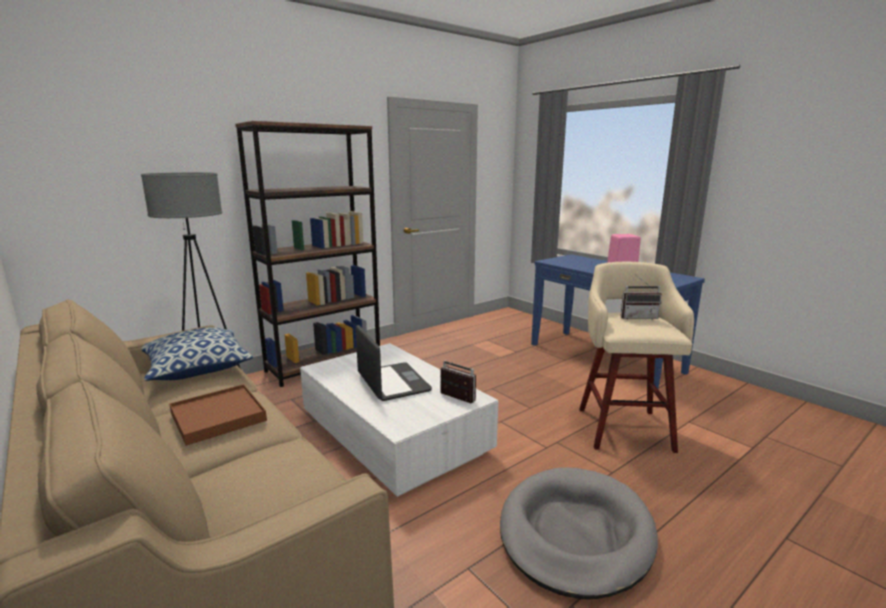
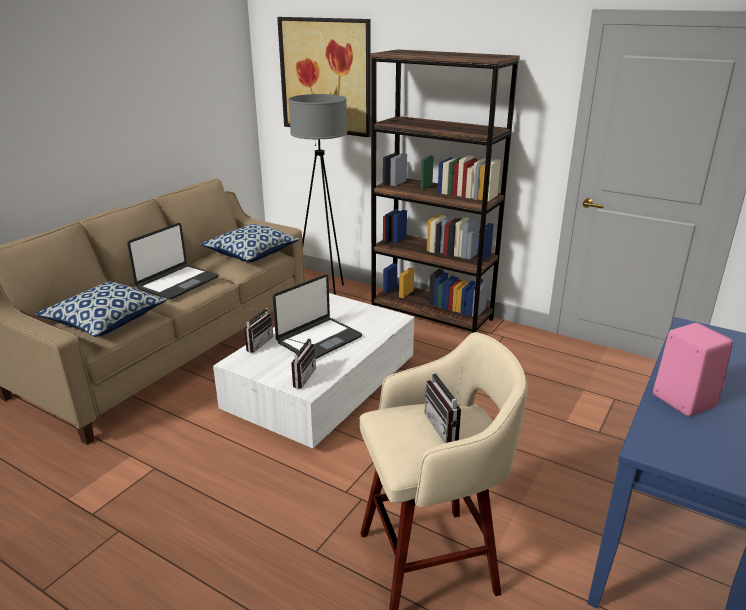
camera: 70 degrees right, 10 degrees up
(132, 156) = (325, 76): none -> picture
(218, 417) = (177, 283): brown tray -> laptop
(274, 479) = (106, 321): none -> pillow
(370, 413) = (256, 343): none -> radio
(575, 533) = (203, 526): grey dog bed -> none

